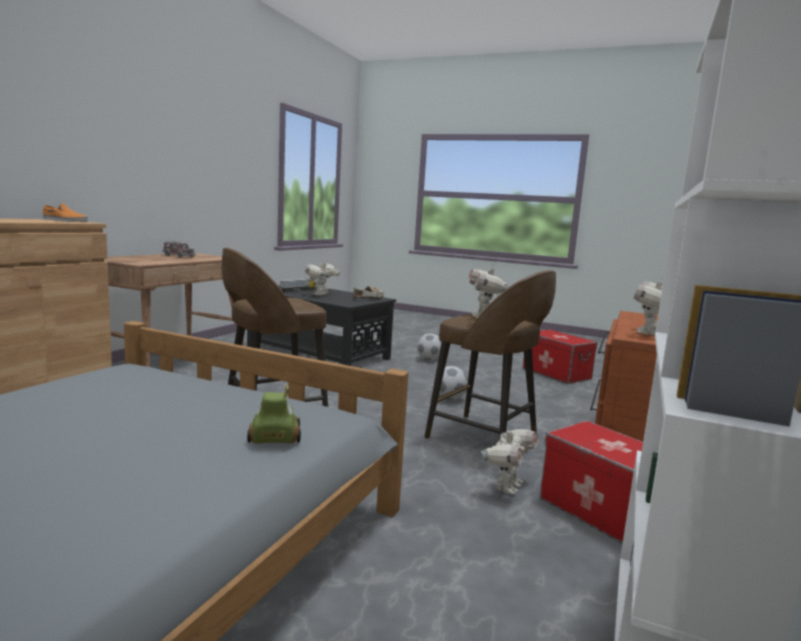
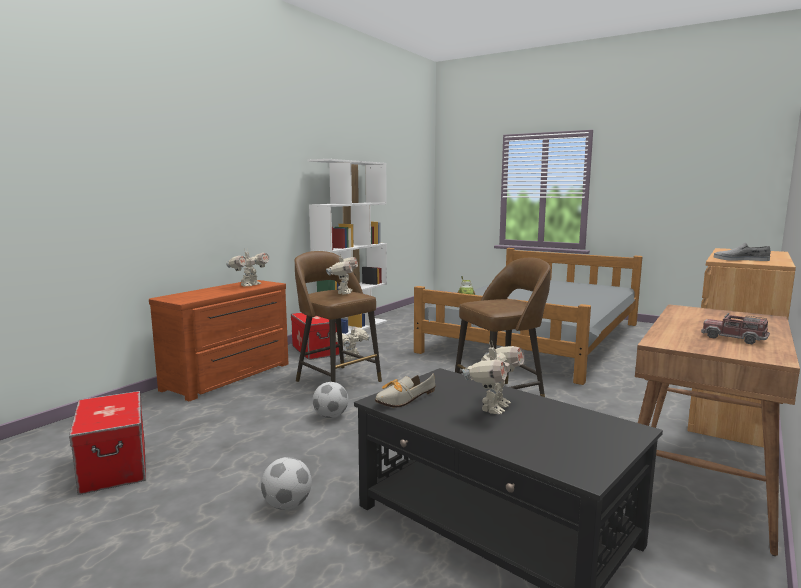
camera: 170 degrees left, 0 degrees up
(65, 221) = (740, 260): orange shoe -> grey shoe
(298, 290) = (550, 427): toy truck -> none

